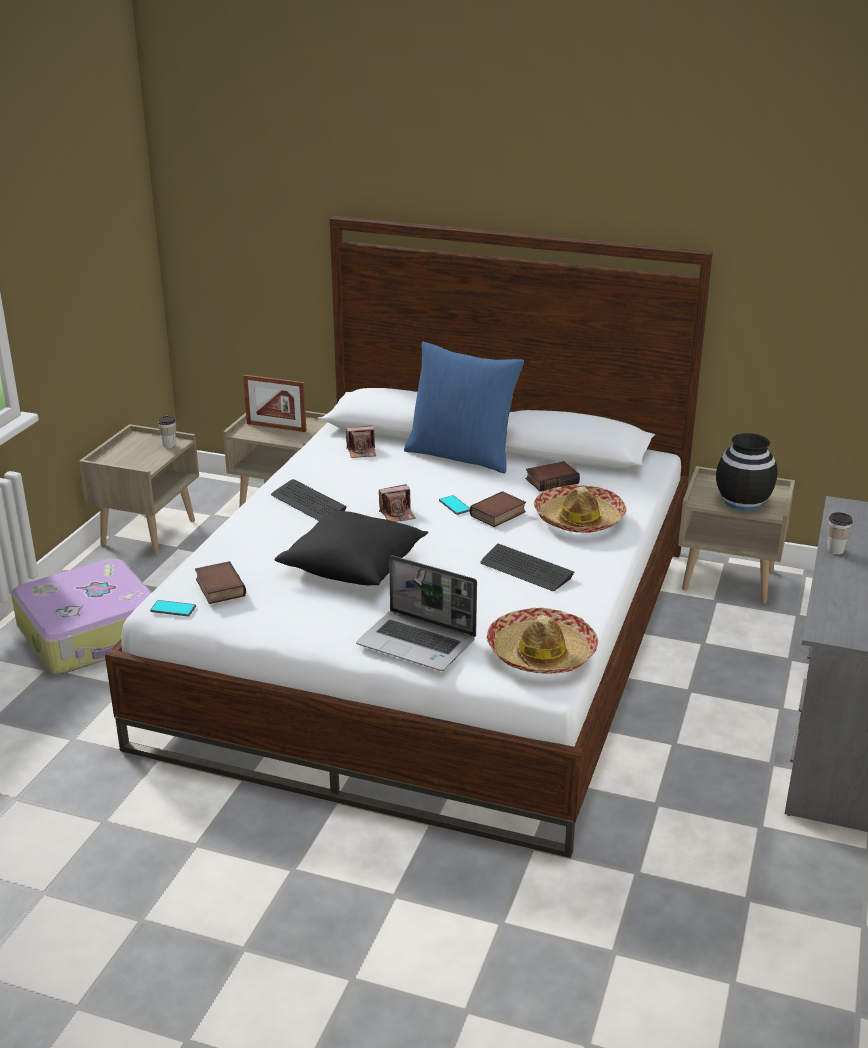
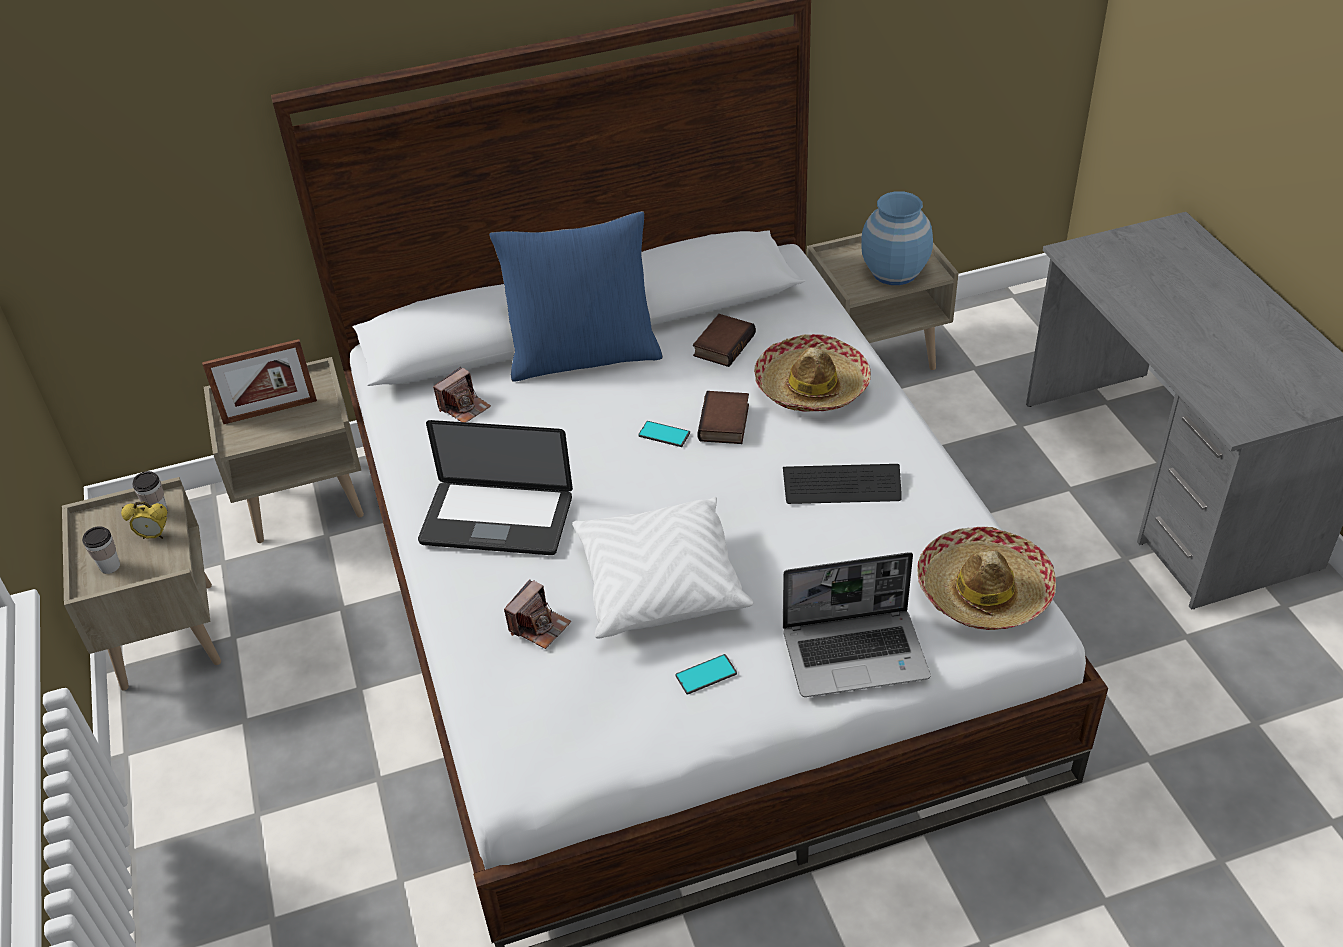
camera: 35 degrees left, 15 degrees up
(92, 633) = (270, 830): suitcase -> none
(154, 454) = (154, 536): none -> alarm clock
(173, 609) = (533, 777): phone -> phone (706, 675)
(218, 587) = (553, 713): book -> none
(308, 503) = (497, 520): keyboard -> laptop
(353, 564) = (660, 584): black pillow -> white pillow
(397, 514) = (621, 482): camera -> camera (539, 626)
(743, 502) = (894, 272): black vase -> blue vase
(835, 550) = (1130, 315): cup -> cup (110, 566)

